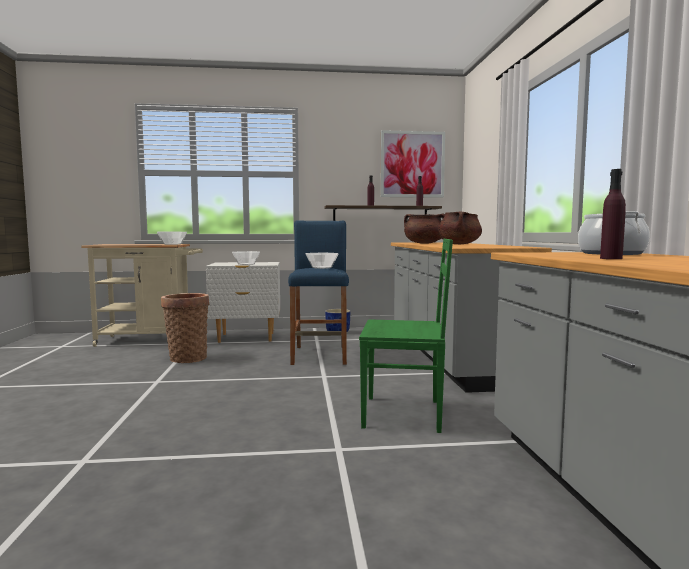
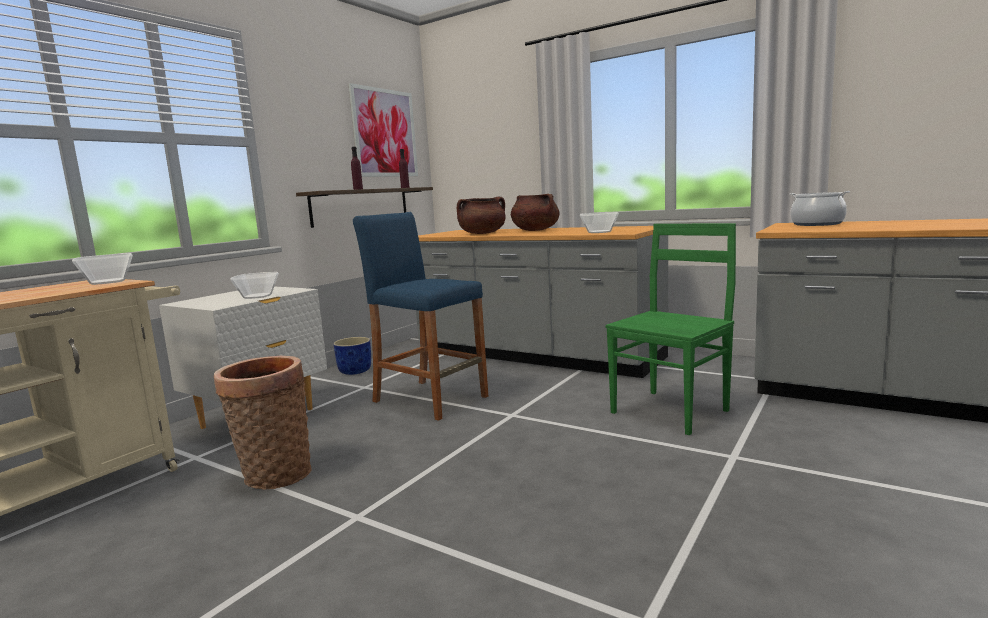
camera: 50 degrees left, 5 degrees up
(322, 268) = (430, 279): bowl -> bowl (598, 232)
(611, 258) = (900, 226): purple bottle -> none

